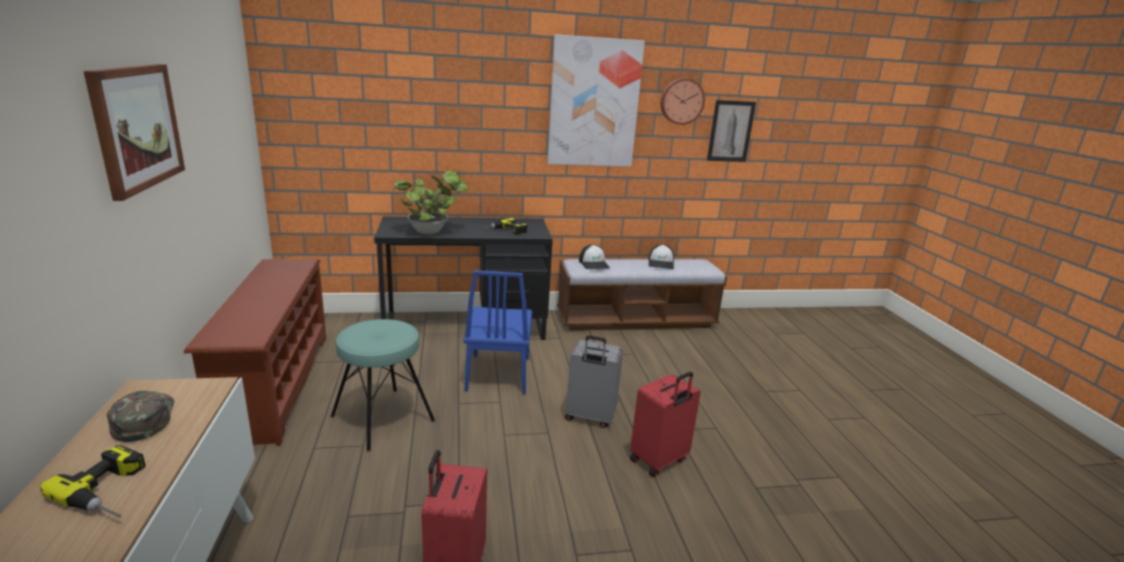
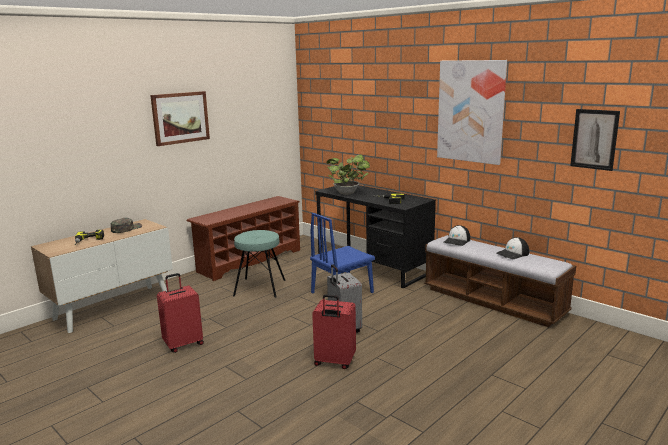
camera: 55 degrees right, 5 degrees down
(681, 101) = (543, 110): wall clock -> none

